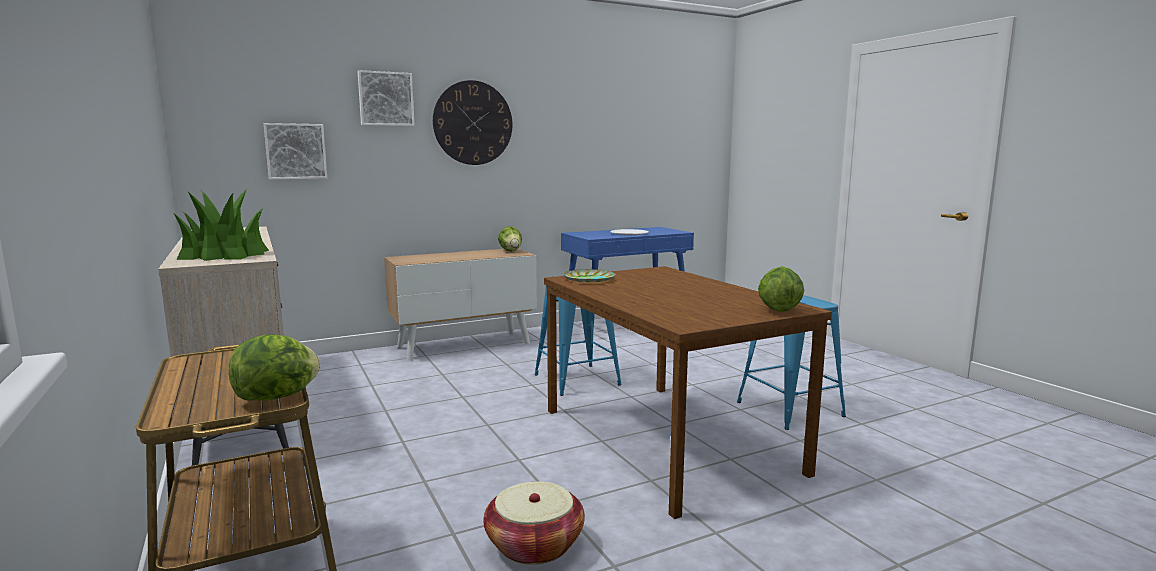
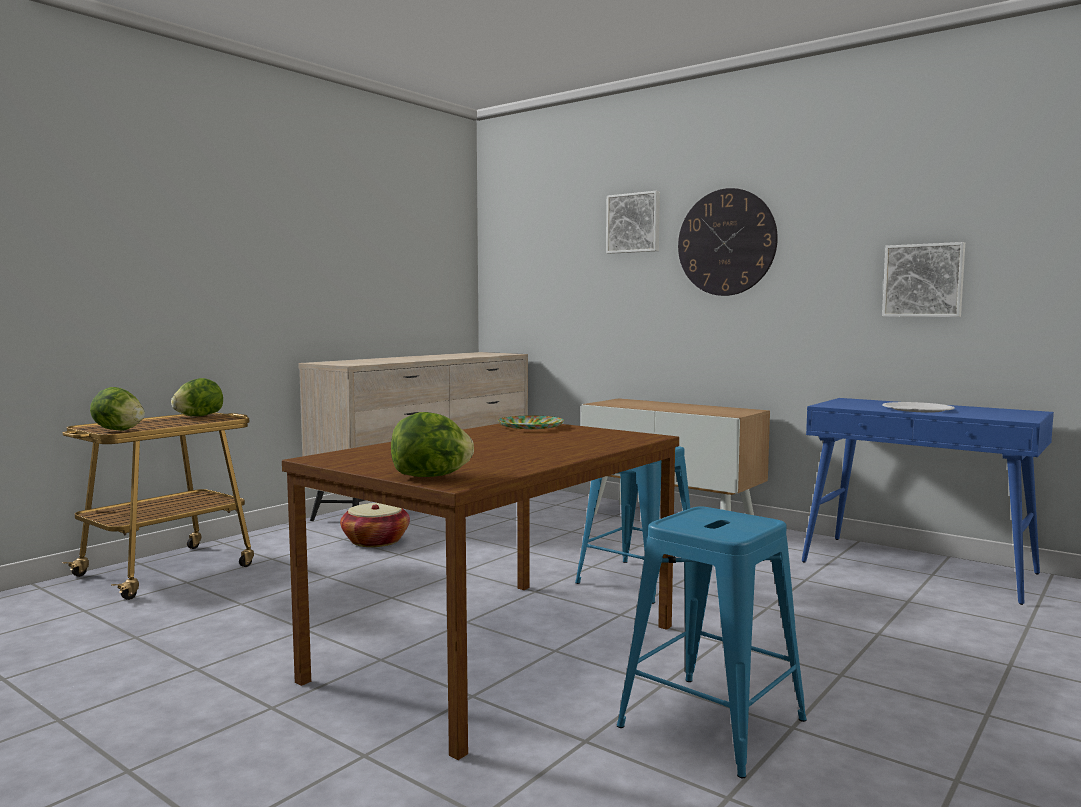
camera: 65 degrees right, 5 degrees down
(225, 254) = (364, 361): potted plant -> none
(296, 151) = (556, 283): picture -> picture (923, 280)
(510, 251) = (739, 411): lettuce -> lettuce (198, 416)
(534, 545) = (228, 633): basket -> basket (375, 541)

